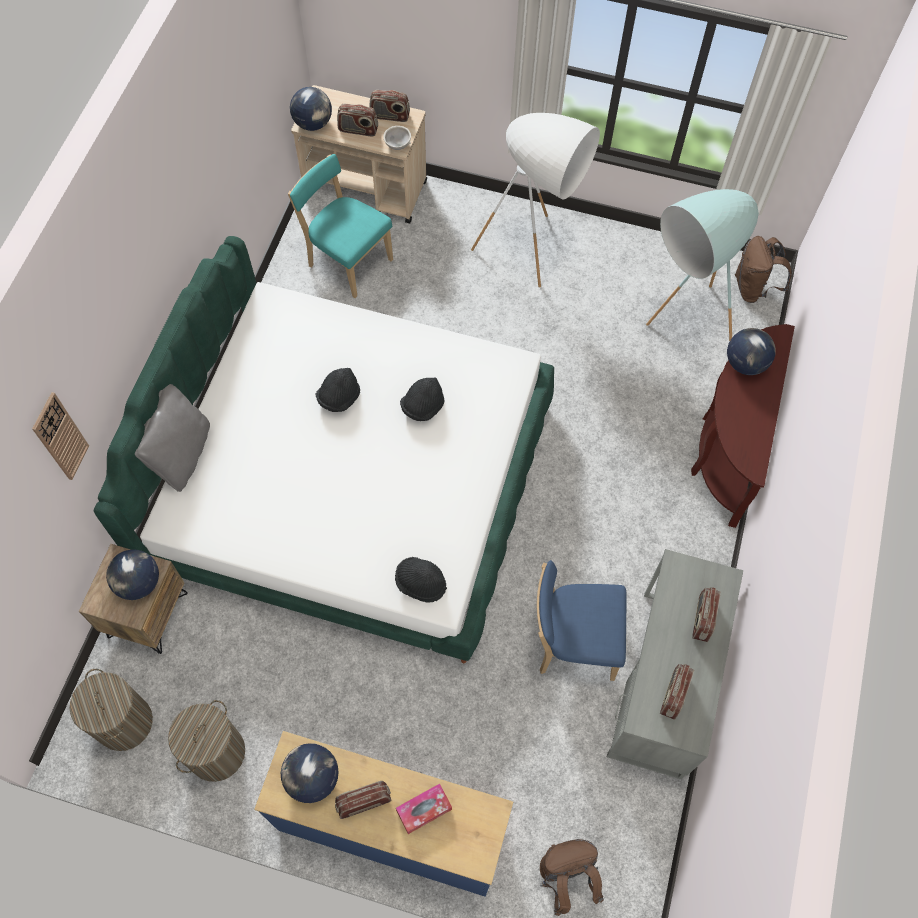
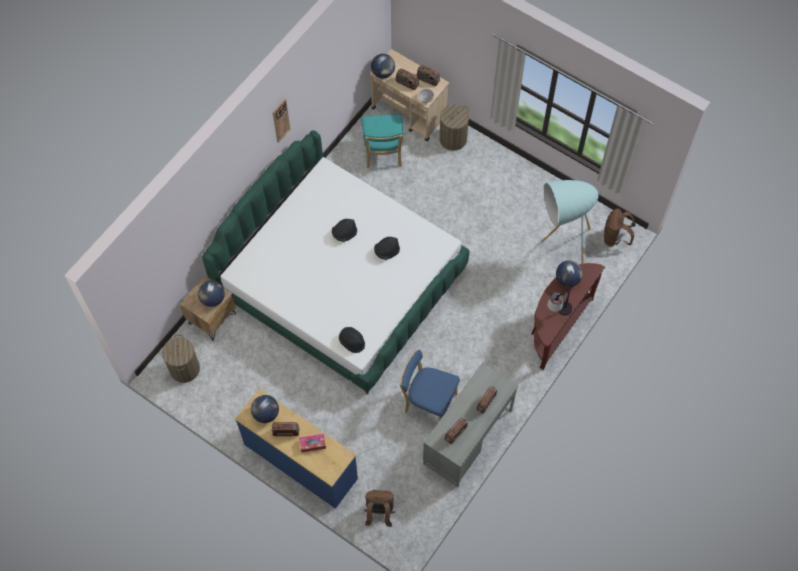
camera: 20 degrees right, 0 degrees up
(60, 437) = (198, 216): wall clock -> wall clock (281, 120)
(181, 455) = (253, 240): grey pillow -> none
(216, 752) = (225, 398): laundry basket -> laundry basket (453, 139)
(347, 261) = (383, 154): turquoise chair -> turquoise chair turned 150 degrees counterclockwise
(533, 259) = (491, 183): white floor lamp -> none
(755, 421) = (558, 312): none -> table lamp

